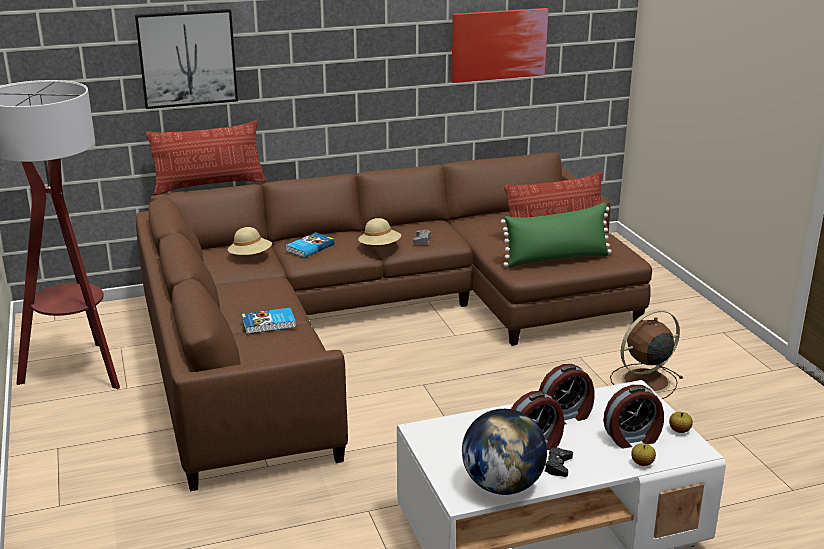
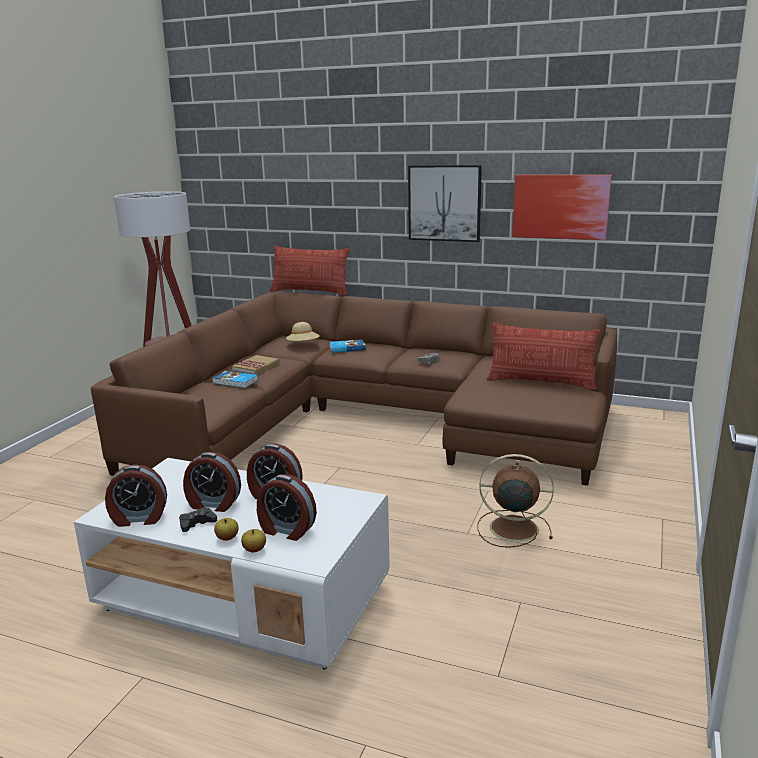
camera: 40 degrees right, 5 degrees down
(187, 58) = (306, 195): picture -> picture (444, 203)
(255, 299) = (256, 367): none -> book
(380, 247) = (392, 358): beige hat -> none
(502, 485) = (139, 518): globe -> alarm clock
(556, 259) = (511, 397): green pillow -> none
(679, 430) = (333, 541): apple -> apple (227, 538)

